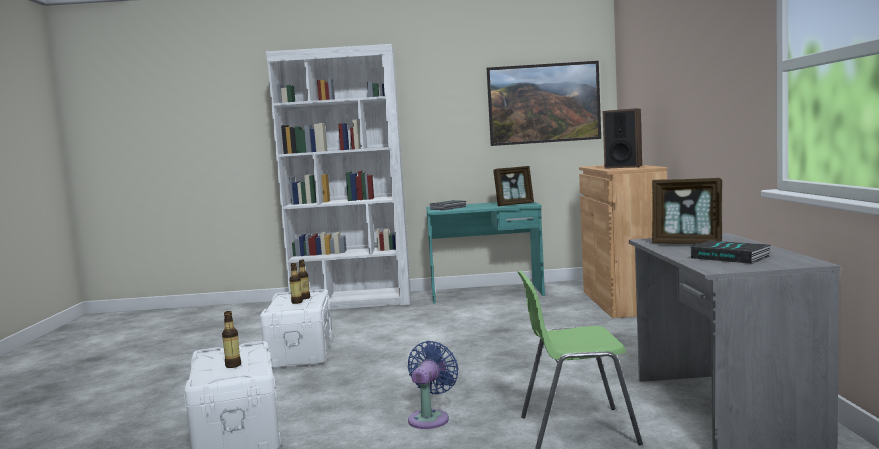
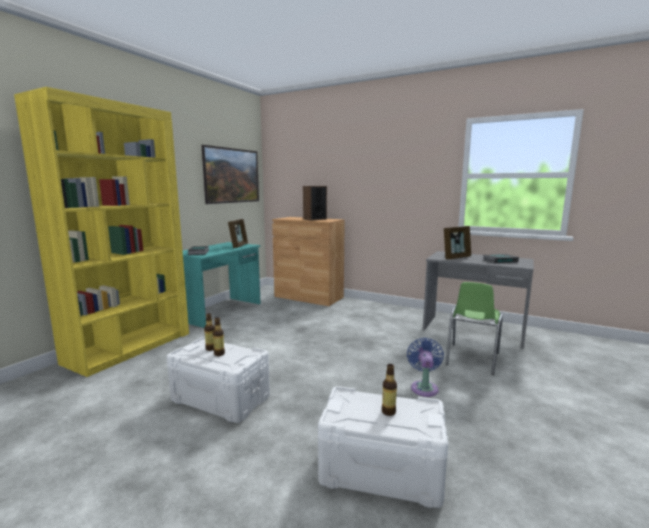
camera: 60 degrees left, 5 degrees up
(353, 302) = (130, 347): white bookcase -> yellow bookcase
(430, 418) = (424, 387): blue fan -> blue fan turned 45 degrees clockwise

